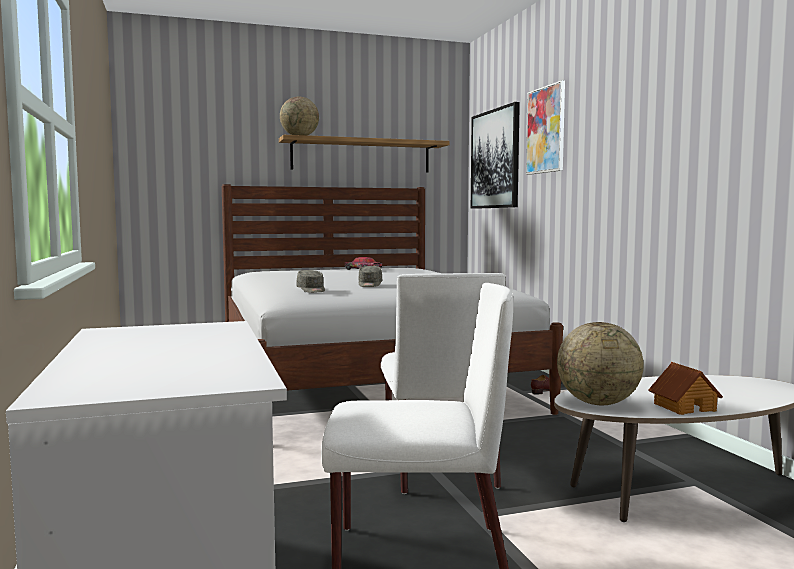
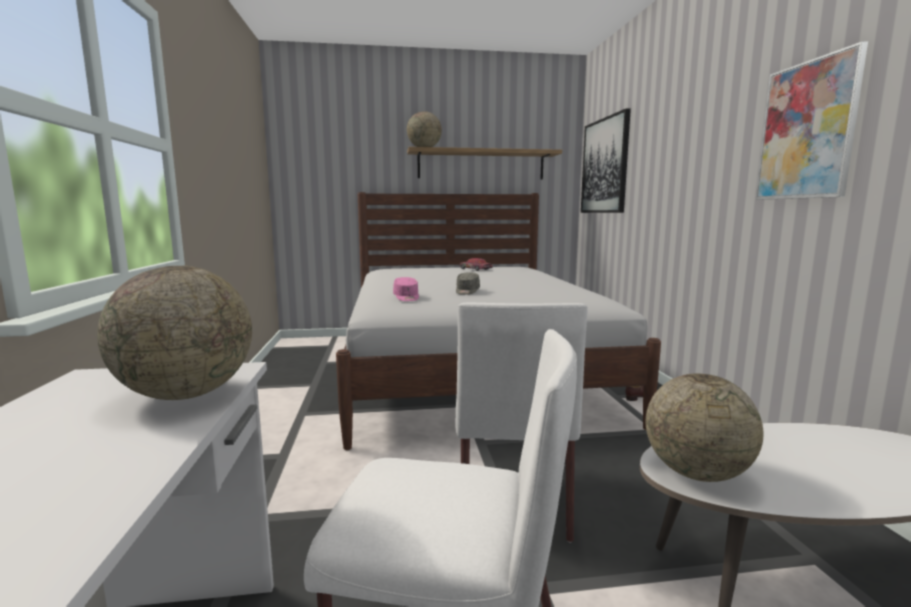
camera: 10 degrees right, 5 degrees up
(212, 334) = (187, 394): none -> globe
(311, 290) = (406, 297): grey cap -> pink cap
(545, 130) = (655, 135): picture -> picture (807, 131)
(684, 407) = (816, 492): toy house -> none

